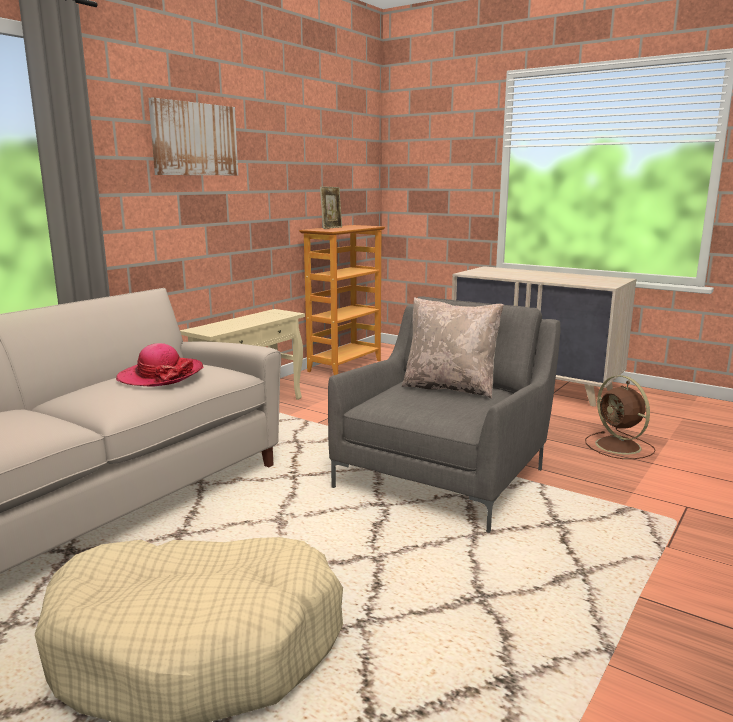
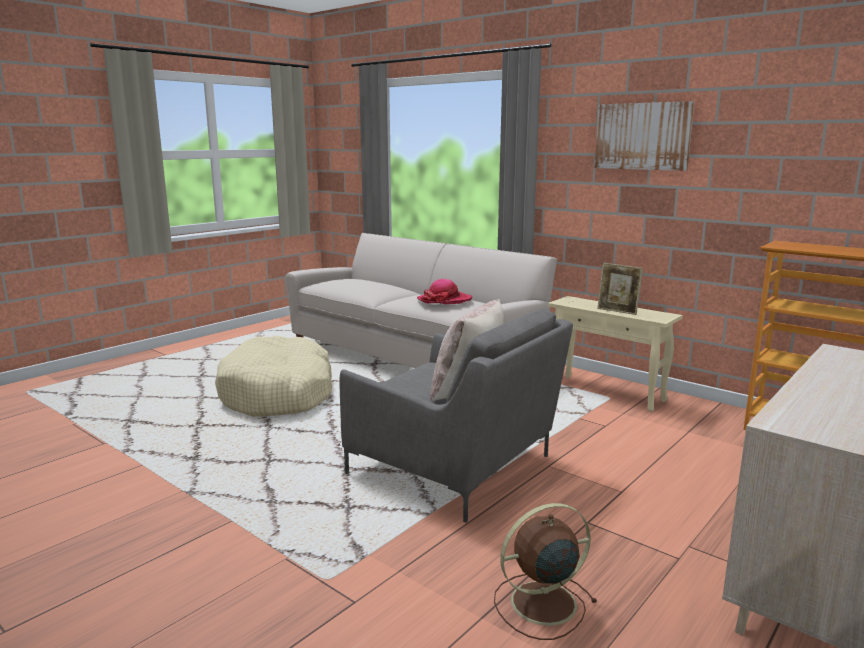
camera: 95 degrees right, 0 degrees up
(331, 228) = (820, 246): picture frame -> picture frame (617, 311)

